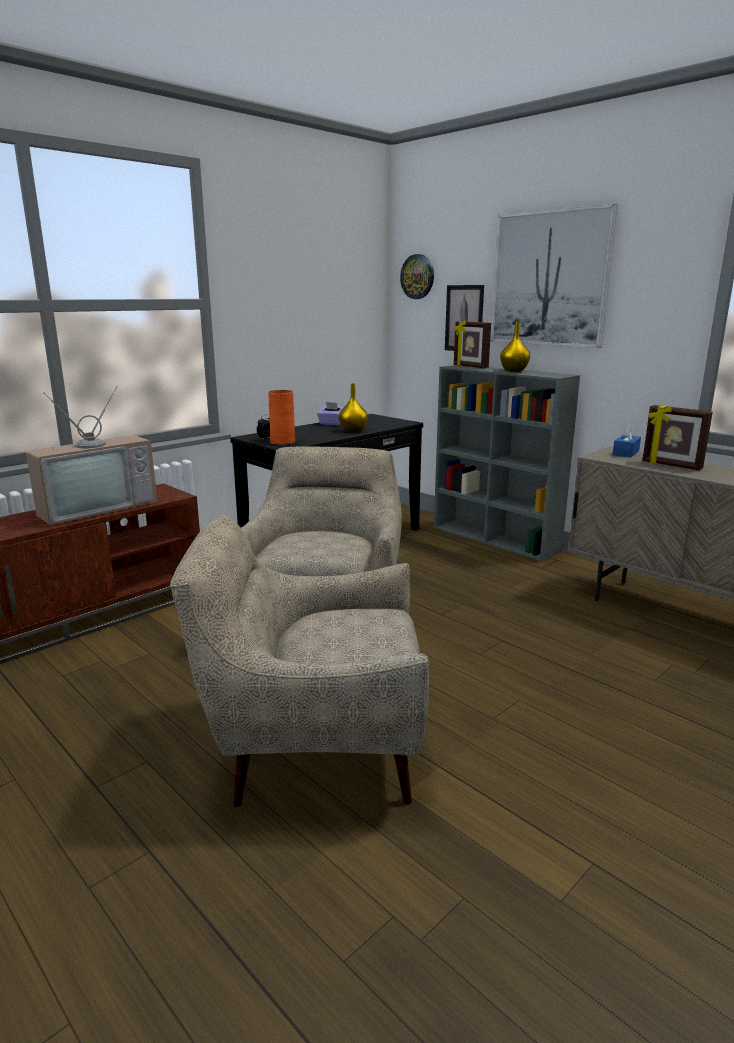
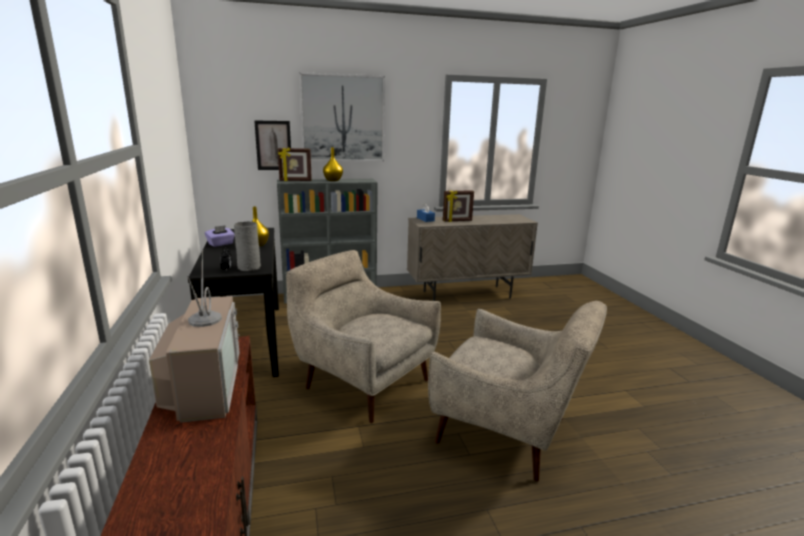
camera: 60 degrees left, 0 degrees up
(283, 442) = (250, 267): orange vase -> grey vase
(312, 745) = (509, 433): beige armchair -> beige armchair turned 90 degrees counterclockwise
(417, 276) = (220, 112): wall clock -> none

